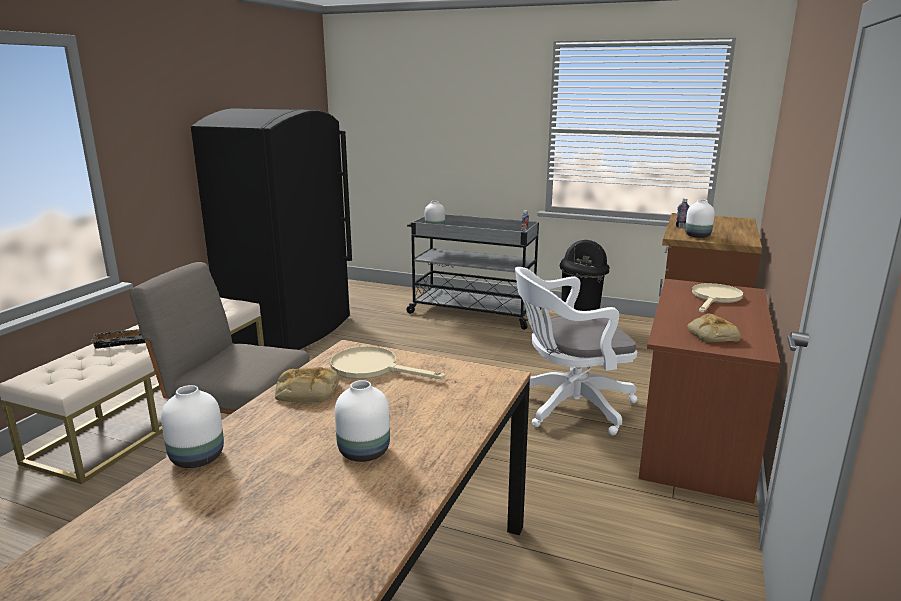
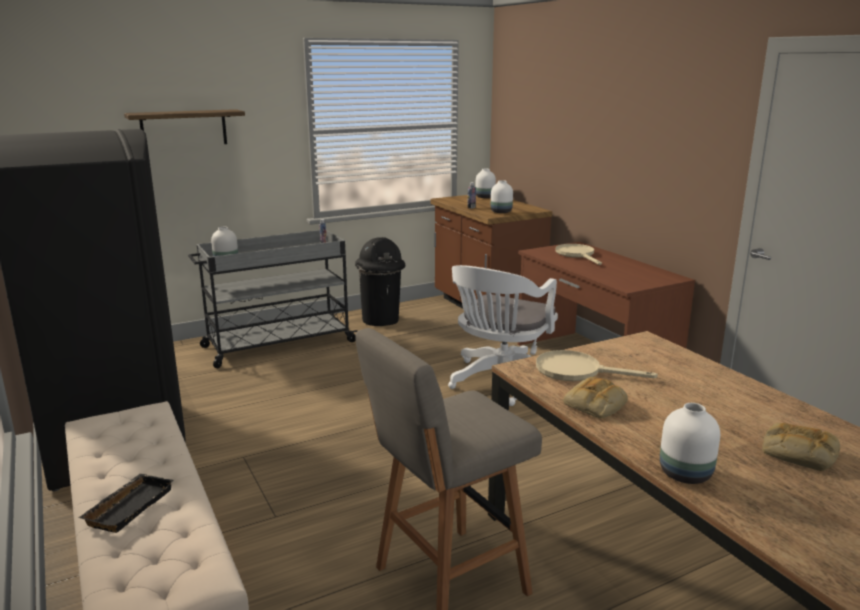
camera: 50 degrees left, 0 degrees up
(364, 451) = (728, 411): white vase -> white vase (484, 197)
(373, 369) = (577, 371): beige frying pan -> beige frying pan turned 45 degrees clockwise
(445, 119) = (184, 128): none -> shelf
(711, 335) = (635, 276): bread -> bread (797, 453)

